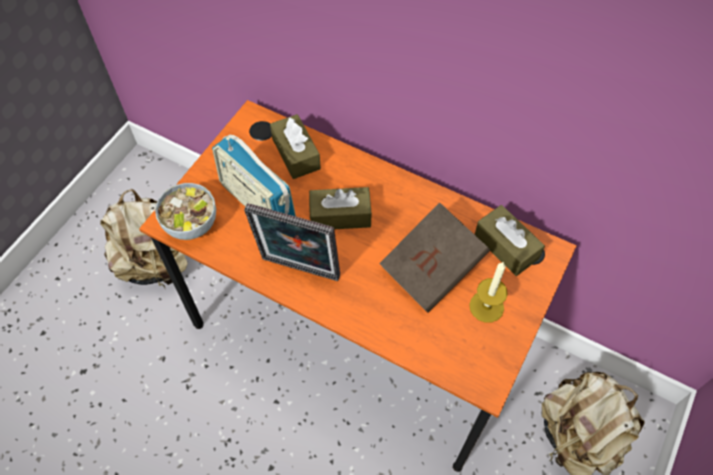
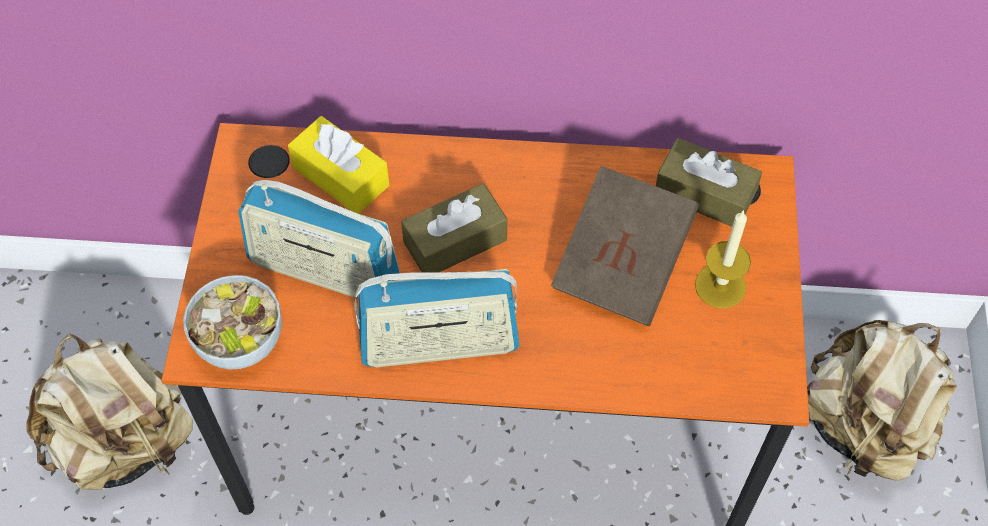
camera: 25 degrees left, 0 degrees up
(296, 154) = (341, 176): brown tissue box -> yellow tissue box
(299, 271) = (439, 344): picture frame -> radio

